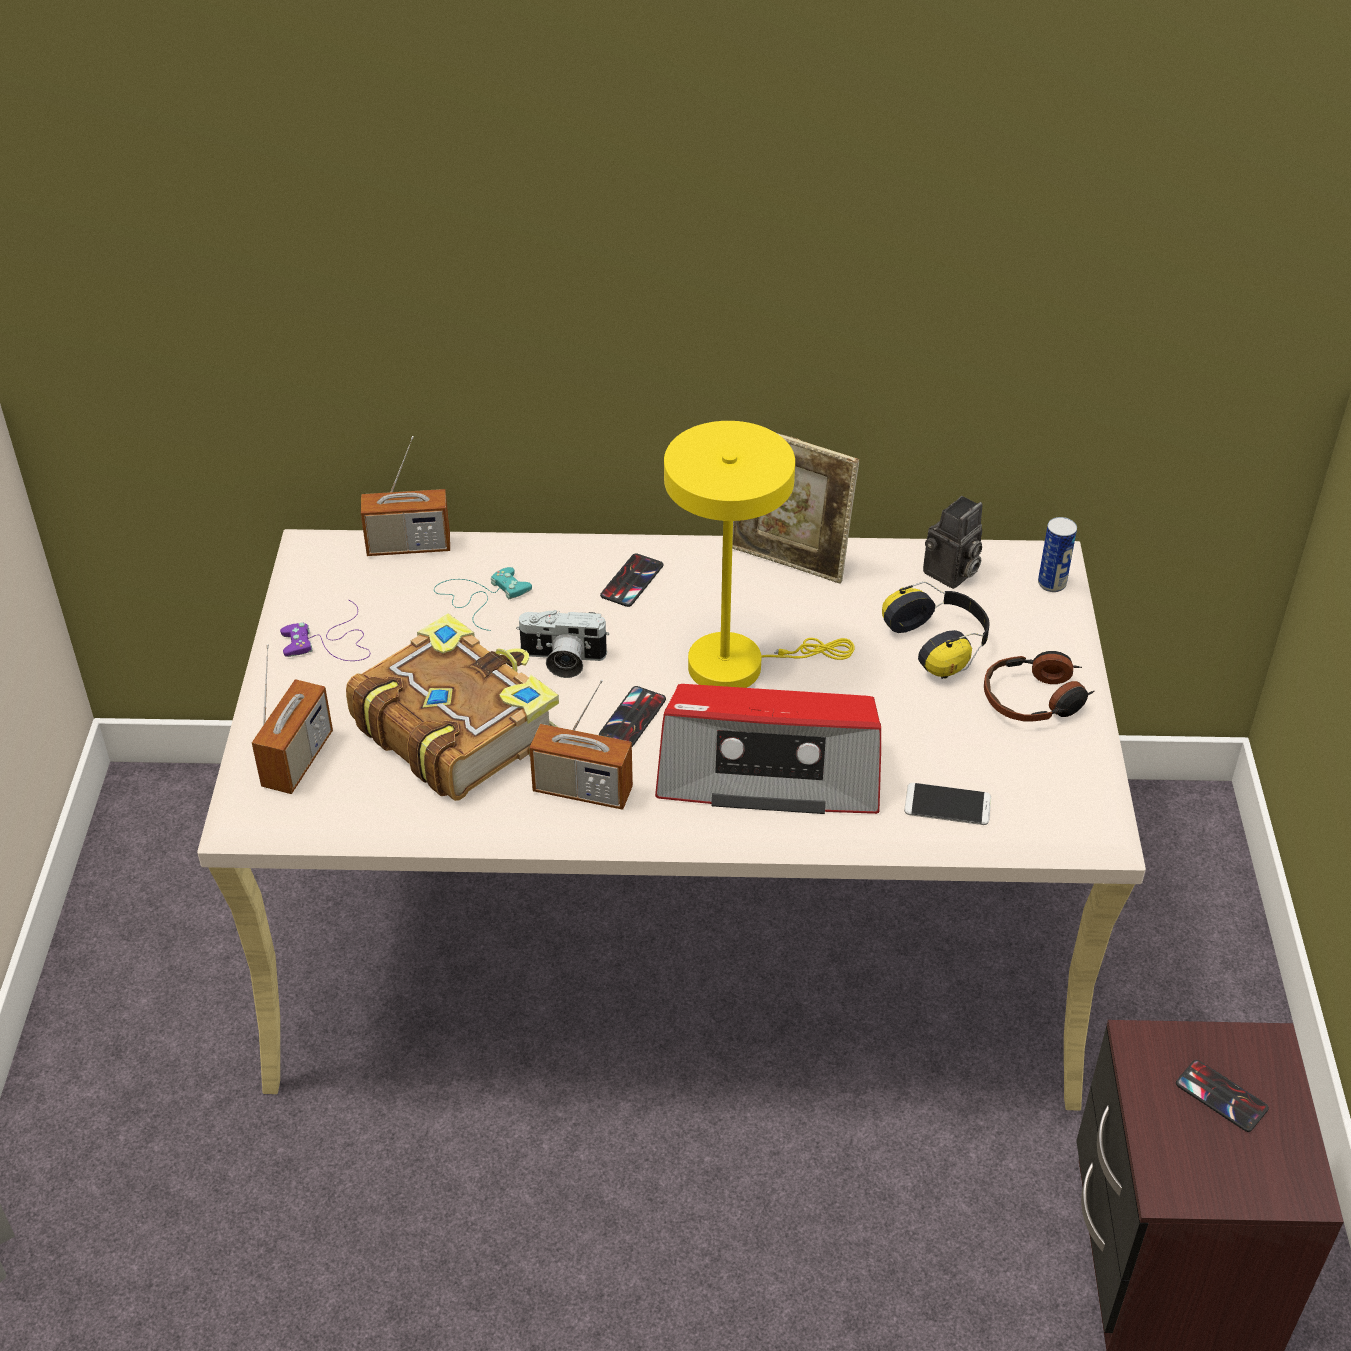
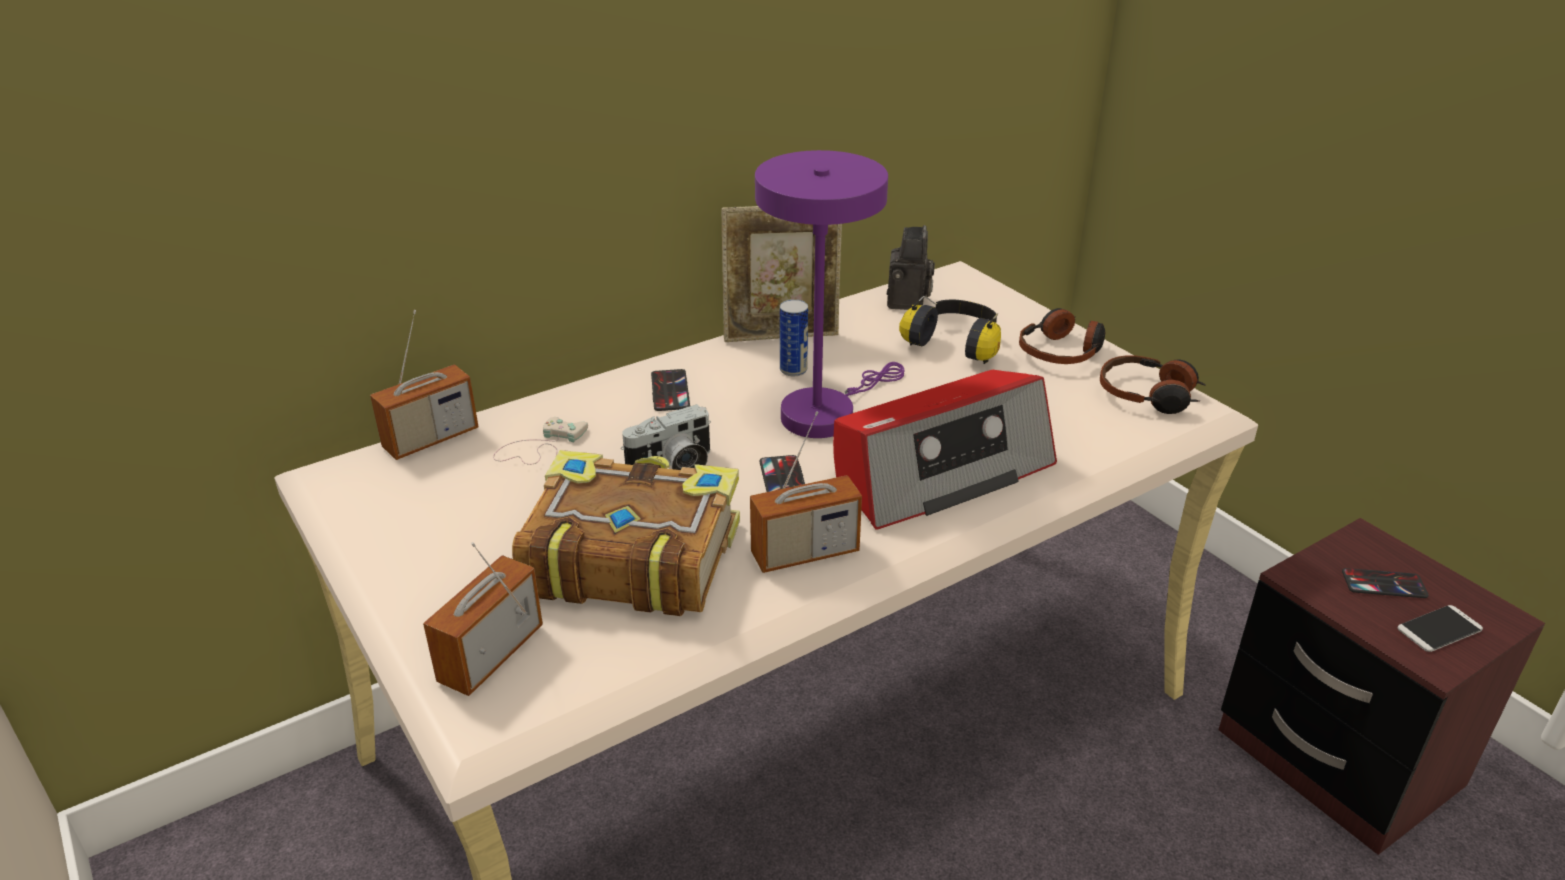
camera: 35 degrees left, 10 degrees down
(298, 760) = (491, 655): radio -> radio turned 135 degrees counterclockwise
(331, 642) = (426, 541): purple game controller -> none
(480, 596) = (544, 450): turquoise game controller -> white game controller
(738, 664) = (825, 412): yellow table lamp -> purple table lamp
(947, 805) = (1094, 437): phone -> phone (1439, 629)
(1052, 583) = (981, 285): can -> can (793, 370)
(1058, 787) = (1148, 395): none -> headphones

